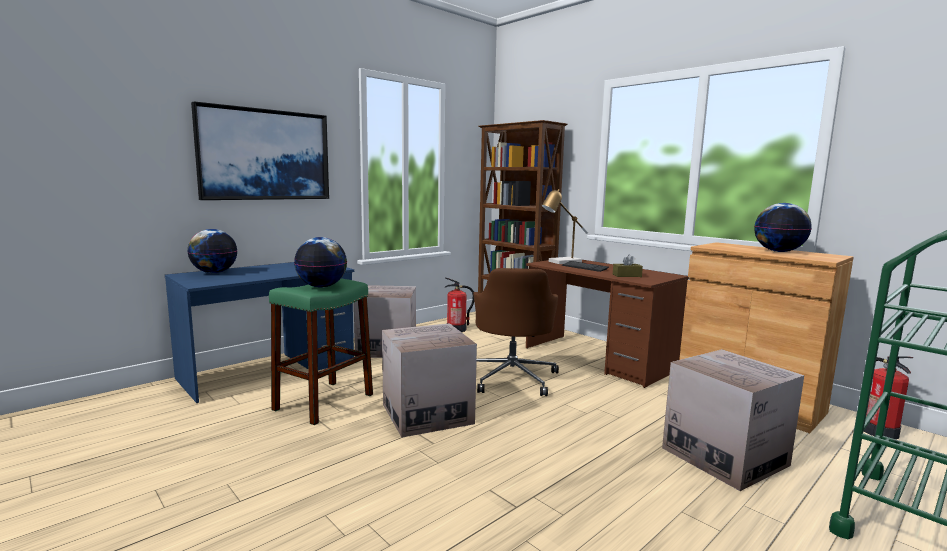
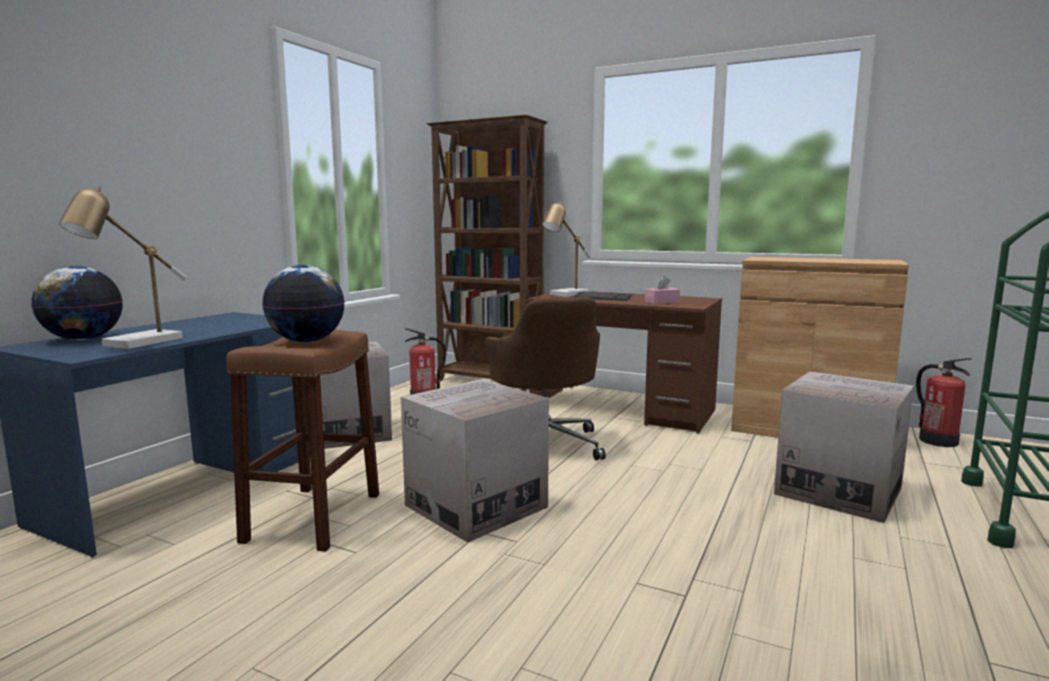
camera: 20 degrees left, 0 degrees up
(235, 278) = (135, 343): none -> table lamp
(265, 155) = (144, 148): picture -> none
(324, 402) = (313, 517): green stool -> brown stool
(627, 275) = (662, 302): brown tissue box -> pink tissue box
(778, 251) = (833, 259): globe -> none

